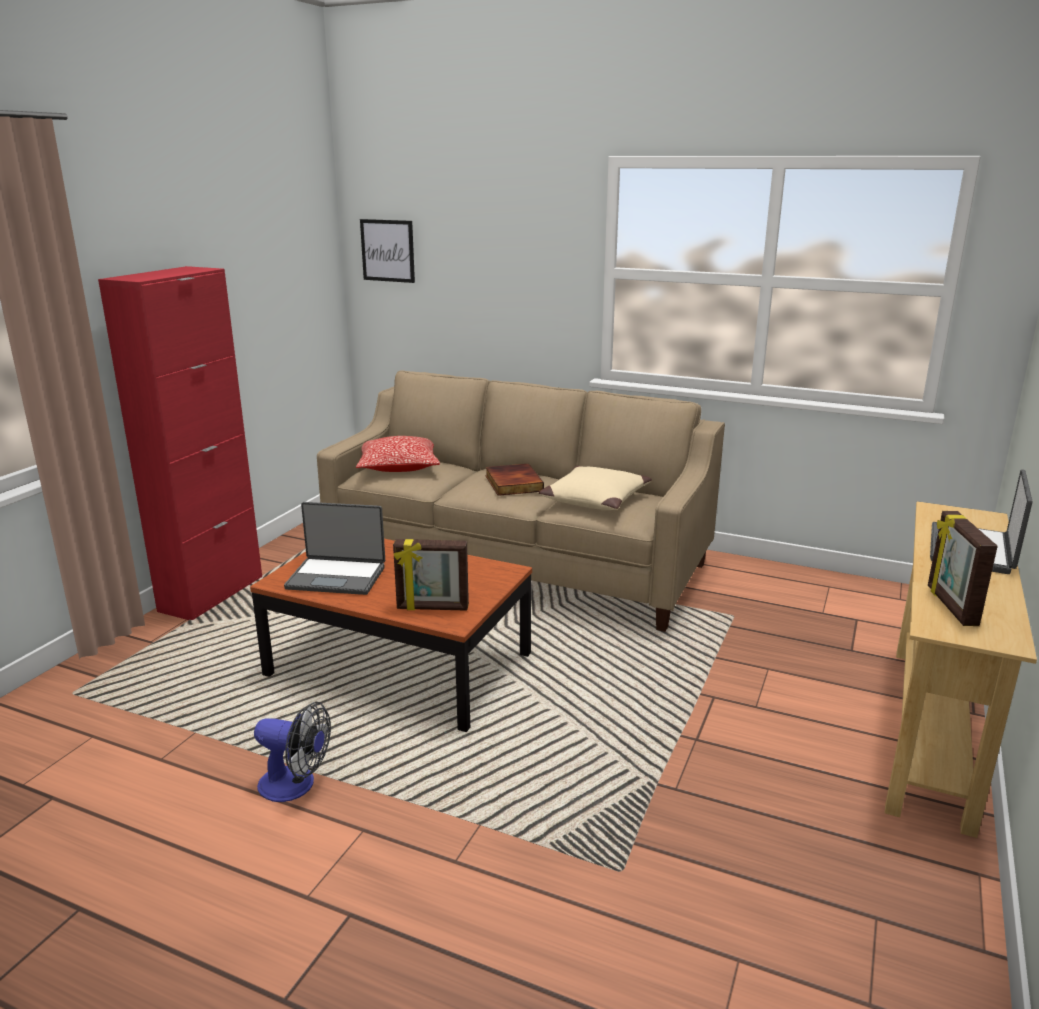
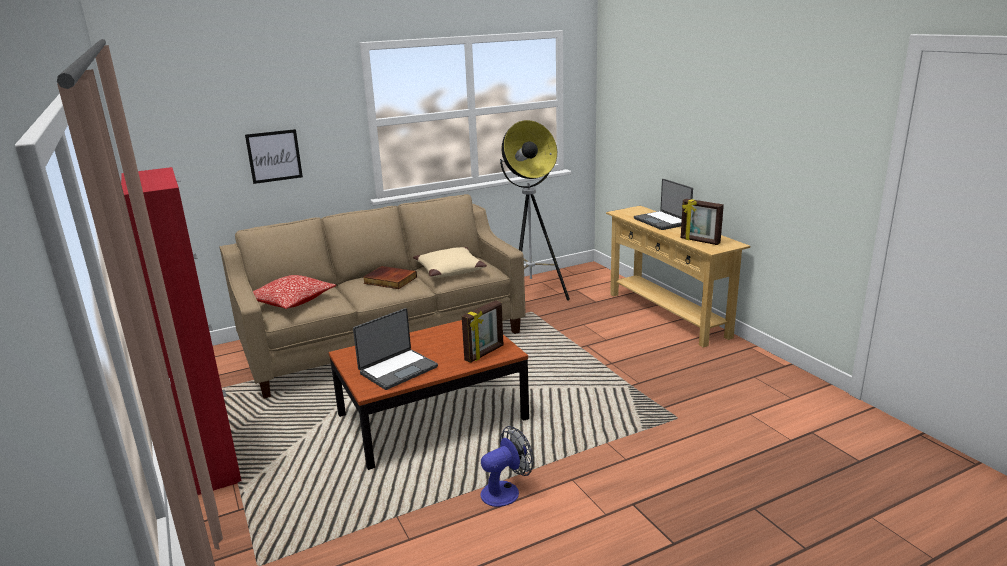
camera: 50 degrees left, 0 degrees up
(387, 250) = (172, 135): picture -> picture (274, 156)
(769, 600) = (531, 298): none -> floor lamp

